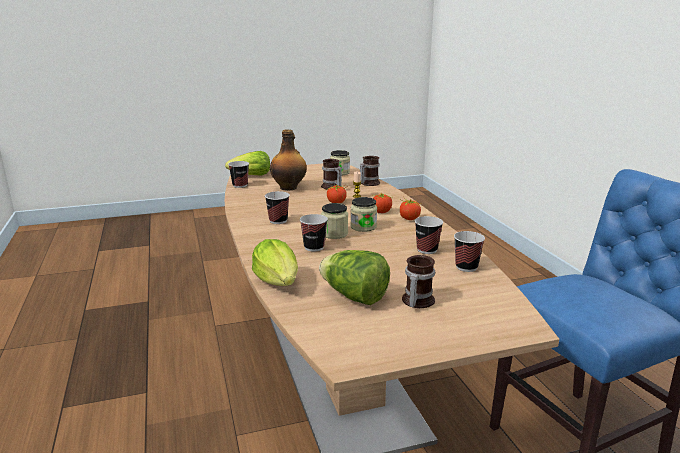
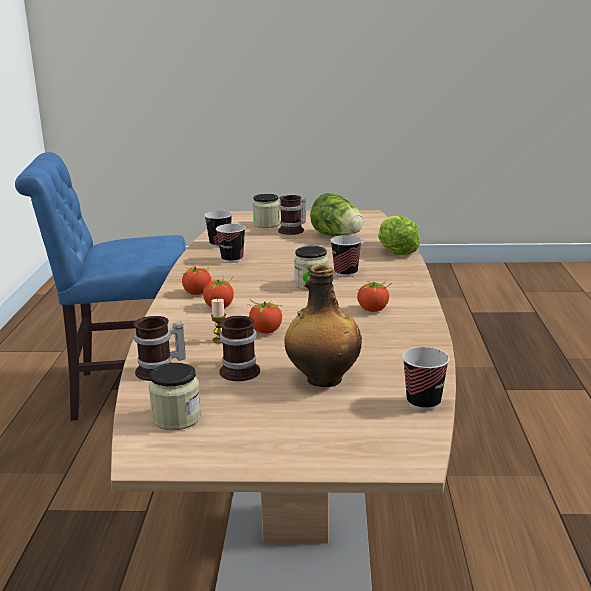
camera: 160 degrees left, 0 degrees up
(251, 176) = (393, 439): lettuce -> none
(278, 221) = (373, 309): cup -> tomato
(363, 227) = (268, 289): jar -> jar (266, 224)

